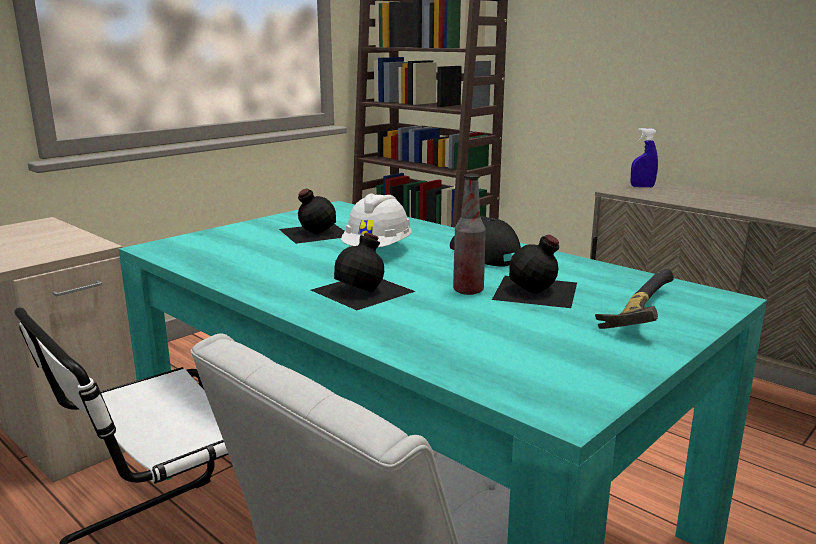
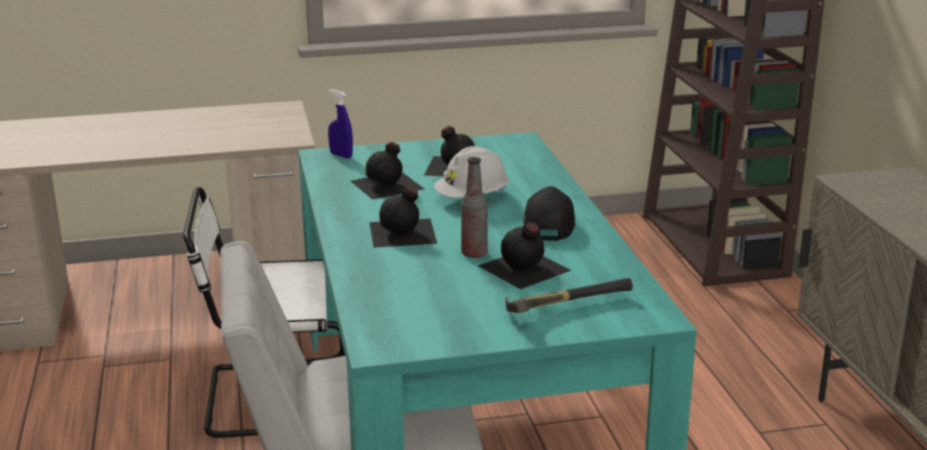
camera: 35 degrees right, 5 degrees up
(273, 257) = (388, 185): none -> black bottle
(642, 186) = (886, 180): blue spray bottle -> blue spray bottle (341, 155)

